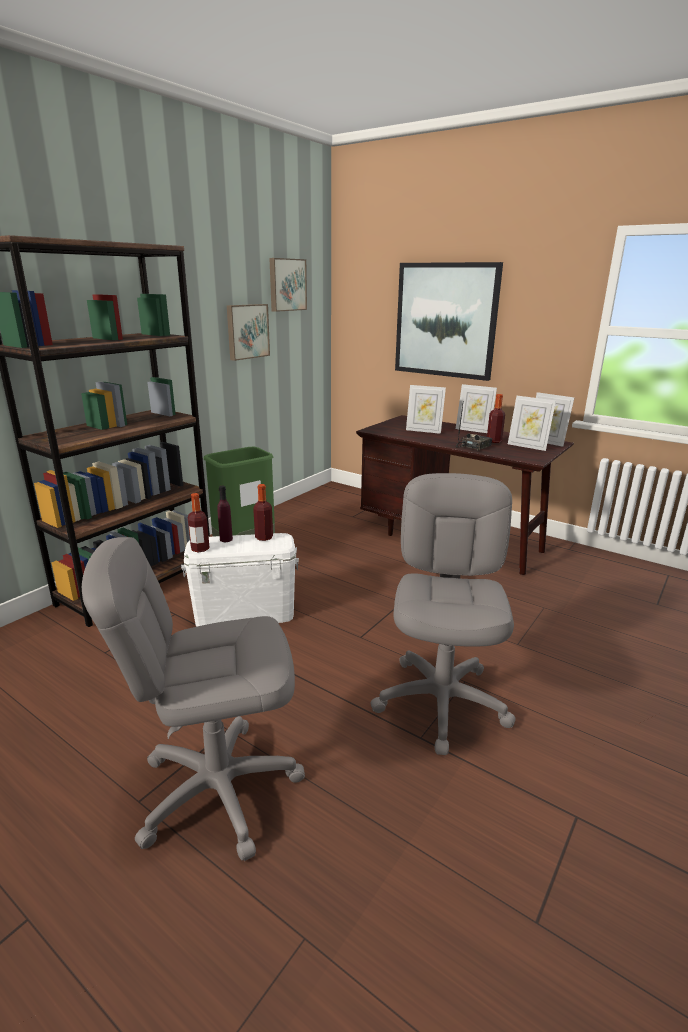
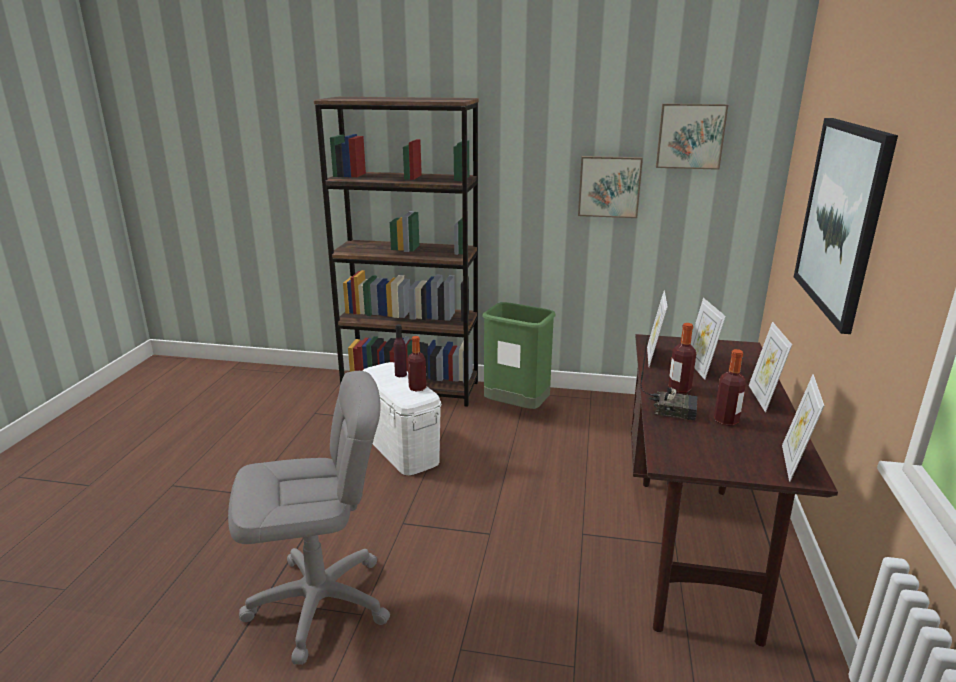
camera: 65 degrees right, 0 degrees up
(200, 549) = (375, 370): bottle -> bottle (679, 388)
(218, 789) = (186, 511): grey office chair -> none
(527, 446) = (738, 450): picture frame -> picture frame (653, 357)

